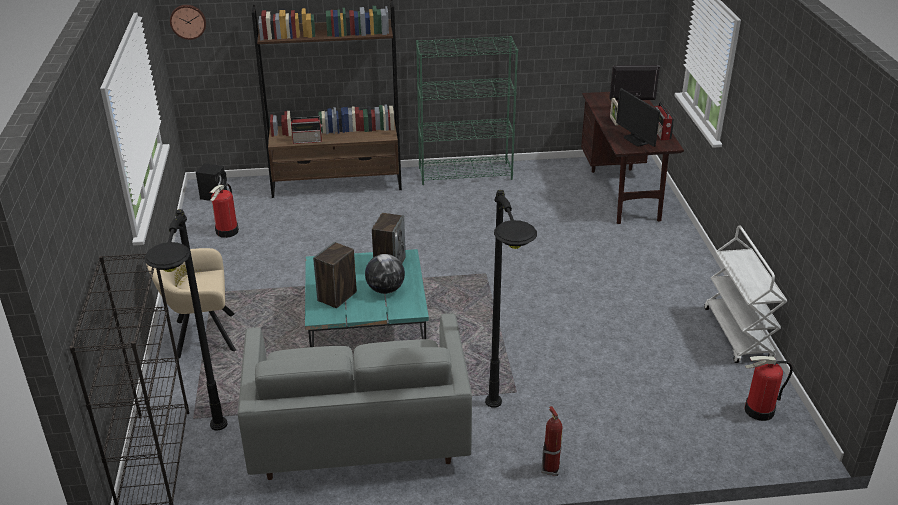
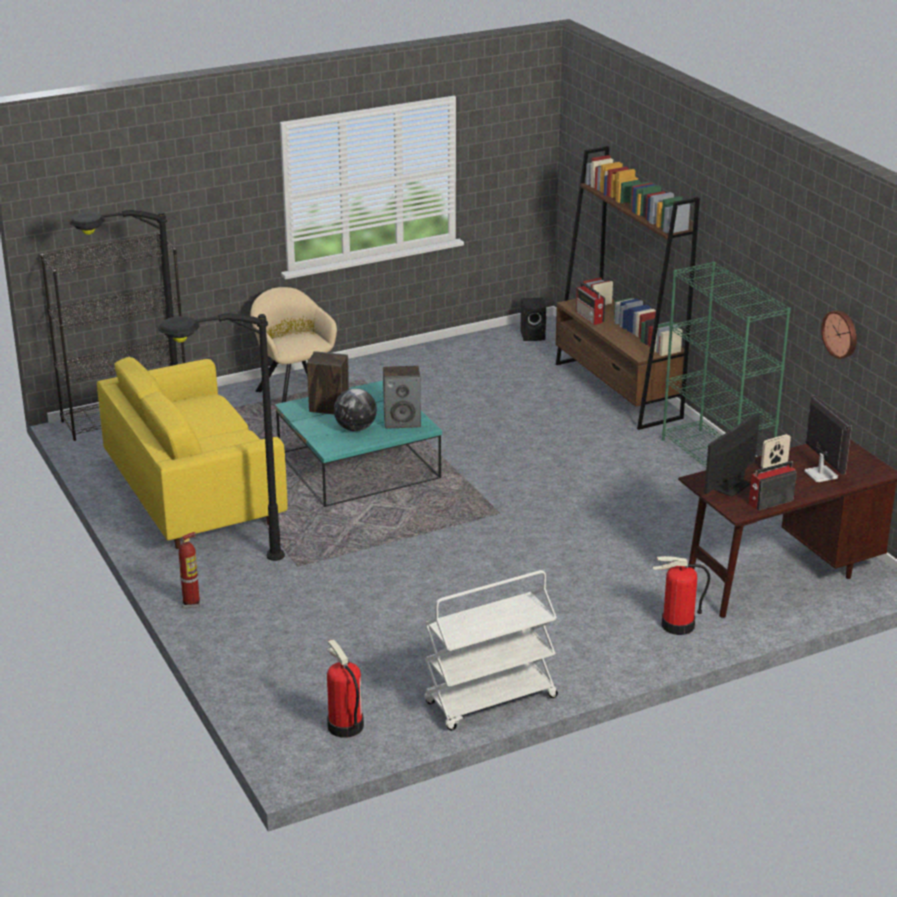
camera: 70 degrees right, 5 degrees down
(188, 21) = (574, 141): wall clock -> wall clock (841, 333)
(227, 231) = (472, 359): fire extinguisher -> fire extinguisher (677, 625)
(358, 435) = (195, 497): grey sofa -> yellow sofa

